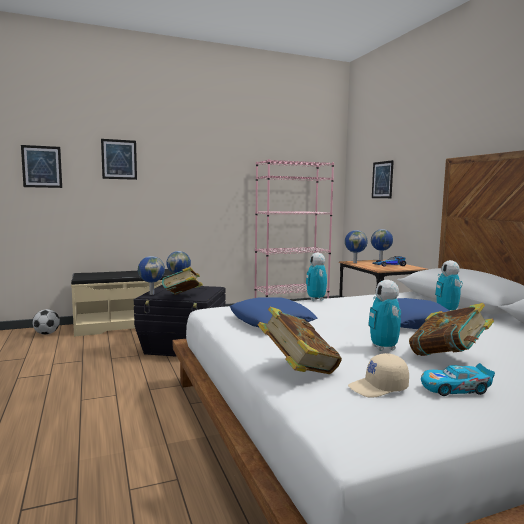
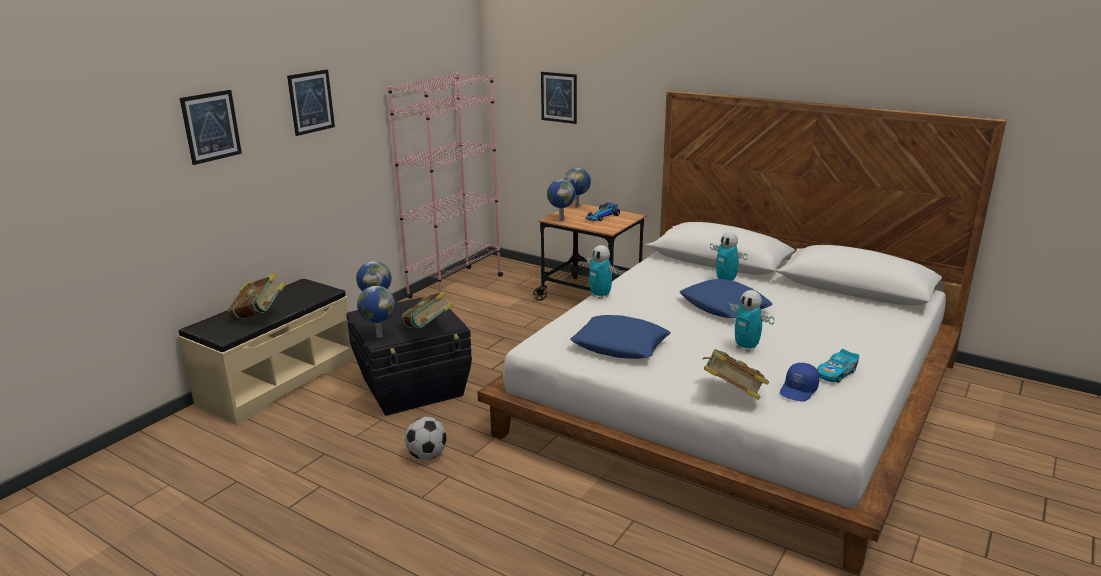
camera: 35 degrees left, 15 degrees up
(42, 166) = (98, 169): picture -> picture (311, 102)
(47, 333) = (183, 435): football -> football (427, 455)
(378, 388) = (799, 391): beige cap -> blue cap
(448, 358) = (797, 343): book -> book (259, 316)

